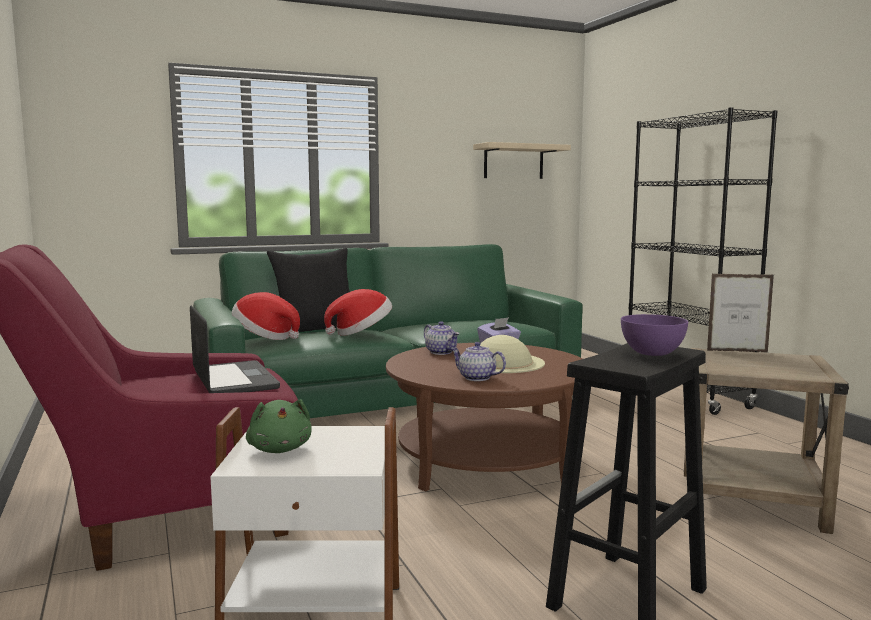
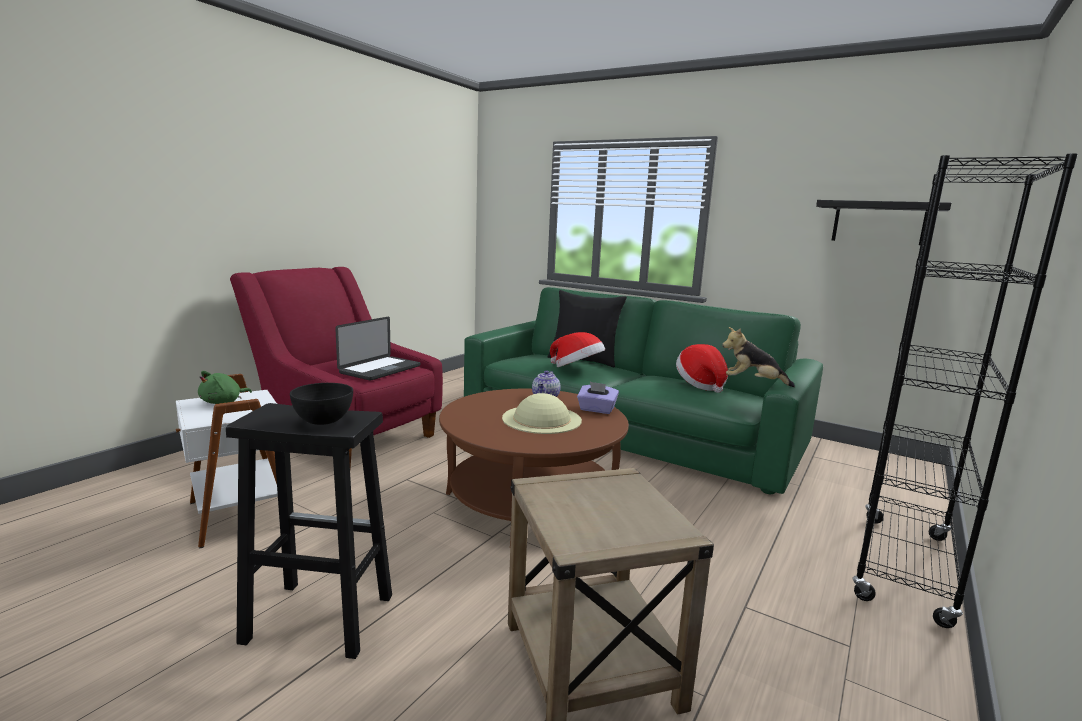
camera: 55 degrees right, 5 degrees up
(265, 337) = (521, 354): hat -> hat (701, 384)
(476, 378) = (478, 420): teapot -> none
(513, 162) = (879, 223): beige shelf -> black shelf
(541, 299) = (753, 383): none -> plush toy
(652, 353) = (323, 421): purple bowl -> black bowl
(737, 351) = (648, 491): picture frame -> none

